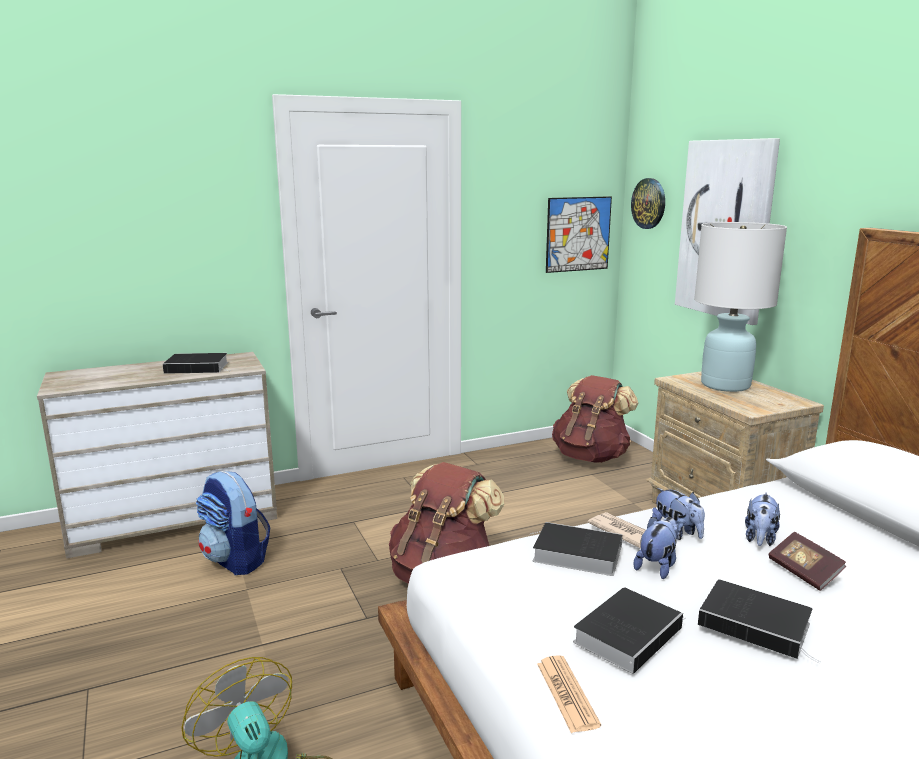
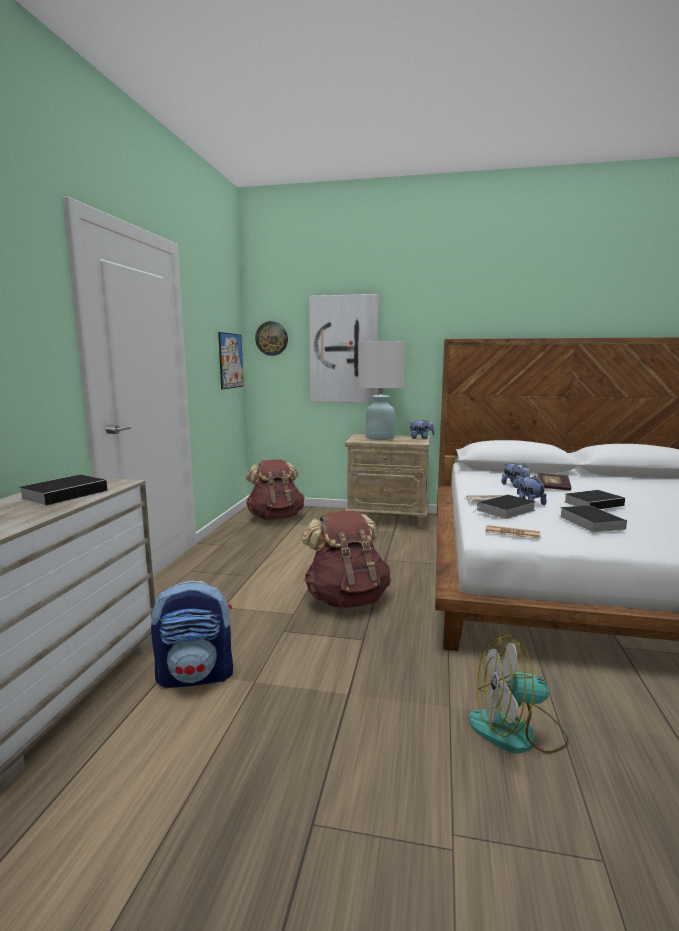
camera: 55 degrees left, 5 degrees down
(567, 694) = (636, 544): newspaper -> newspaper (512, 532)
(677, 533) = (496, 494): plush toy -> plush toy (421, 438)

